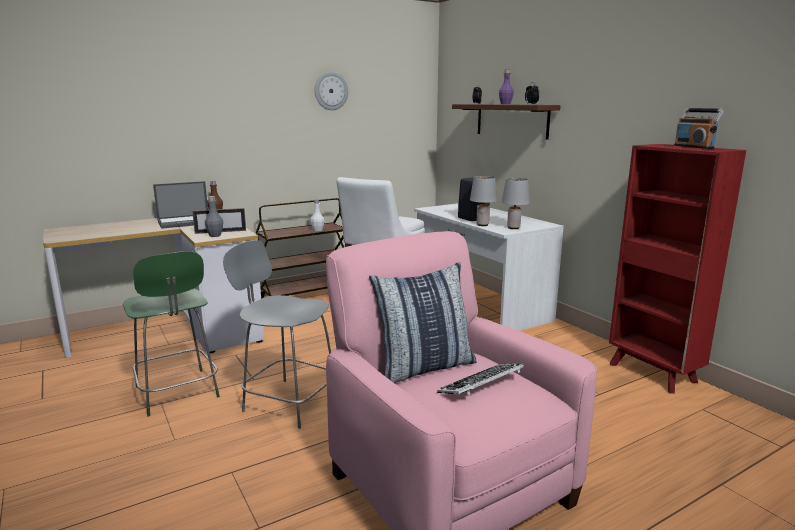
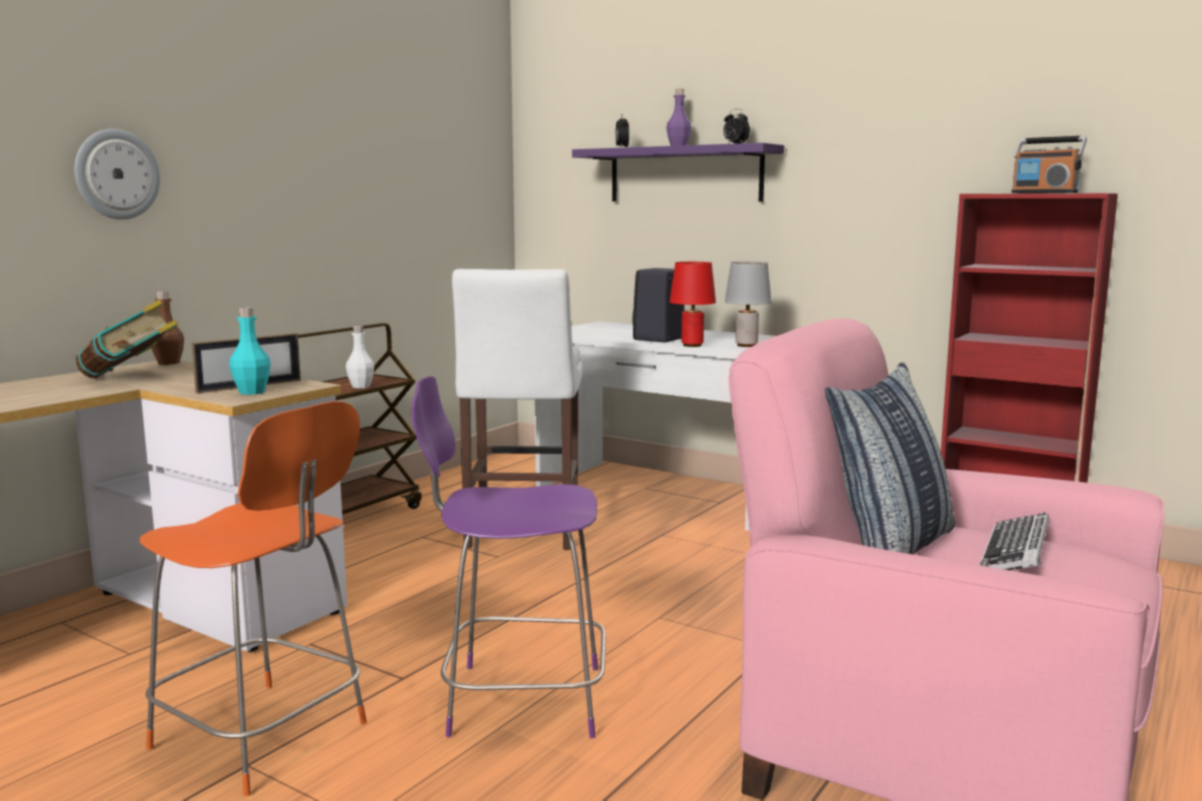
camera: 25 degrees left, 5 degrees down
(177, 393) = (264, 738): green chair -> orange chair
(186, 222) = (130, 378): laptop -> book
(215, 235) = (252, 392): grey bottle -> turquoise bottle
(288, 402) = (519, 700): grey chair -> purple chair
(331, 91) = (356, 119): wall clock -> wall clock (116, 174)
(482, 225) = (692, 345): grey table lamp -> red table lamp
(511, 120) = (685, 175): brown shelf -> purple shelf

